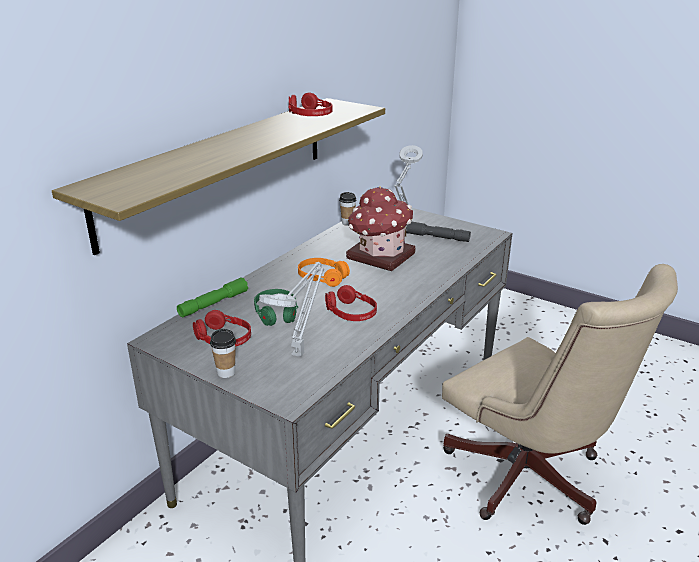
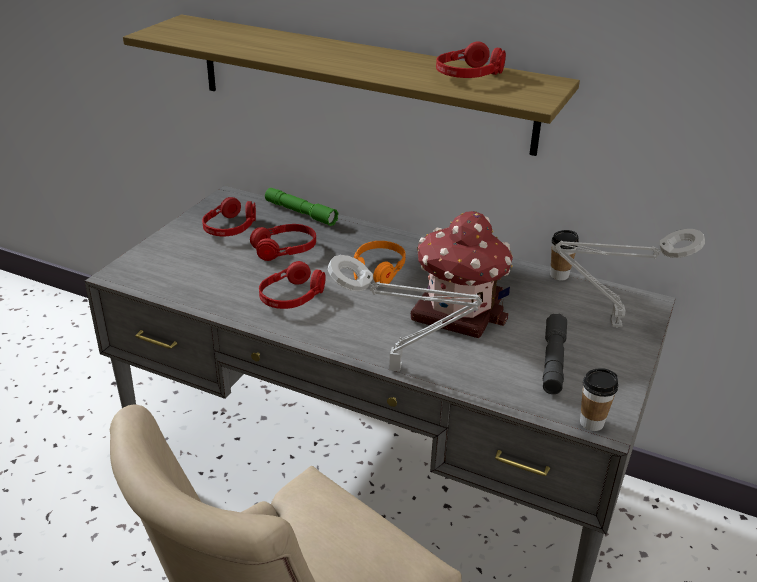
camera: 80 degrees right, 5 degrees up
(226, 372) = (170, 237): cup -> cup (591, 423)
(276, 313) = (284, 249): green headphones -> red headphones
(299, 353) = (203, 271): grey table lamp -> grey table lamp (400, 369)

